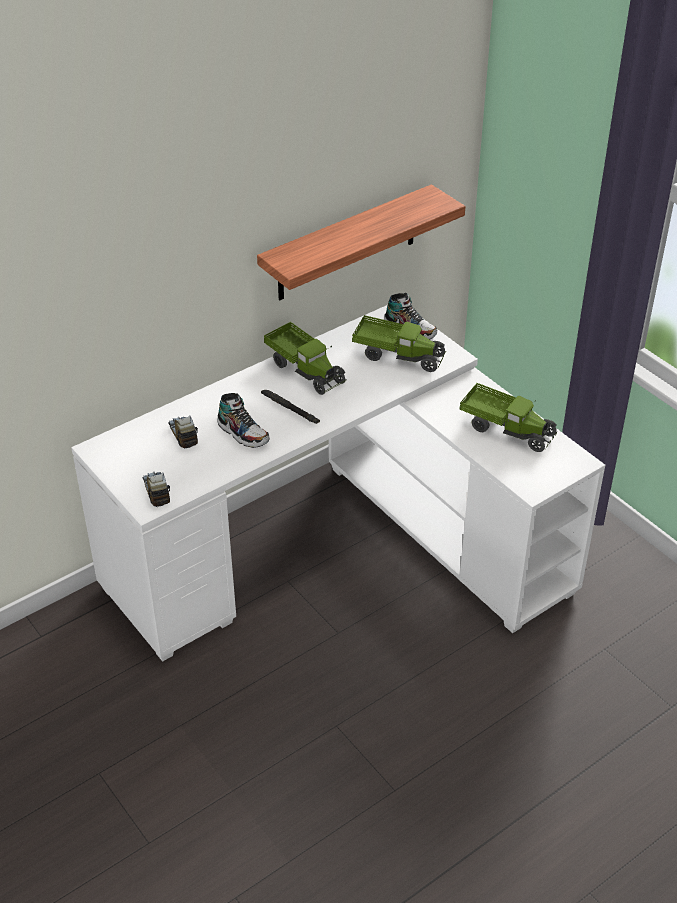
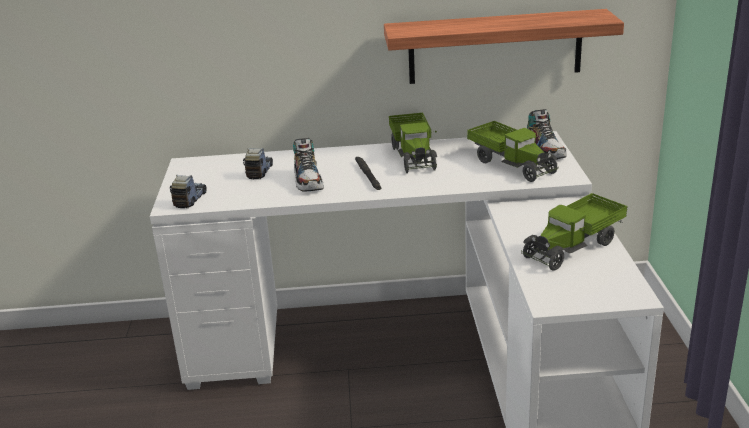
camera: 35 degrees right, 15 degrees down
(507, 429) = (573, 247): toy truck -> toy truck turned 75 degrees clockwise

